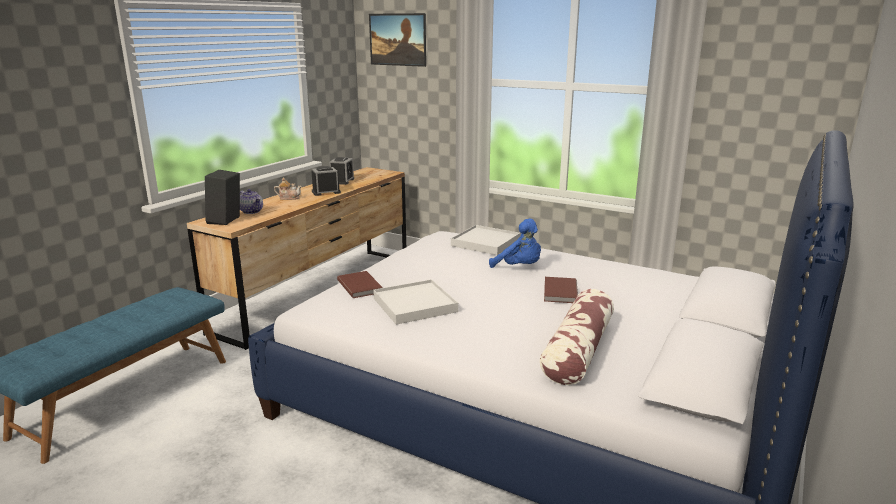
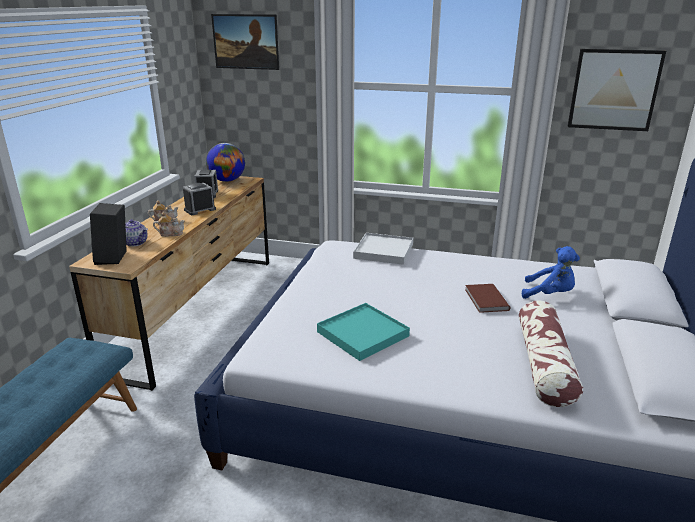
camera: 15 degrees left, 5 degrees up
(286, 207) = (170, 233): none -> teapot
(360, 286) = (294, 318): brown book -> none
(368, 172) = (227, 180): none -> globe
(414, 305) = (362, 334): white tray -> turquoise tray
(519, 267) = (432, 276): blue plush toy -> blue plush toy (549, 294)
(764, 90) = (614, 90): none -> picture

